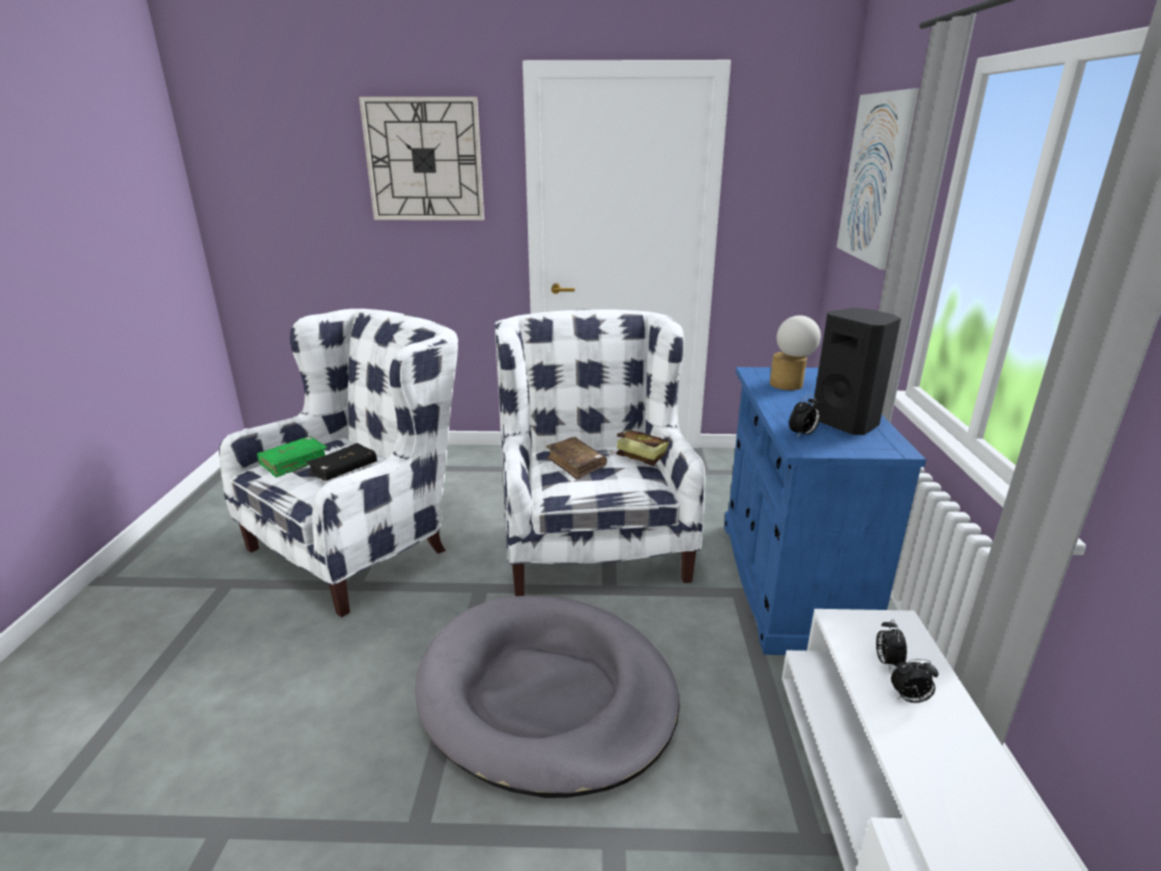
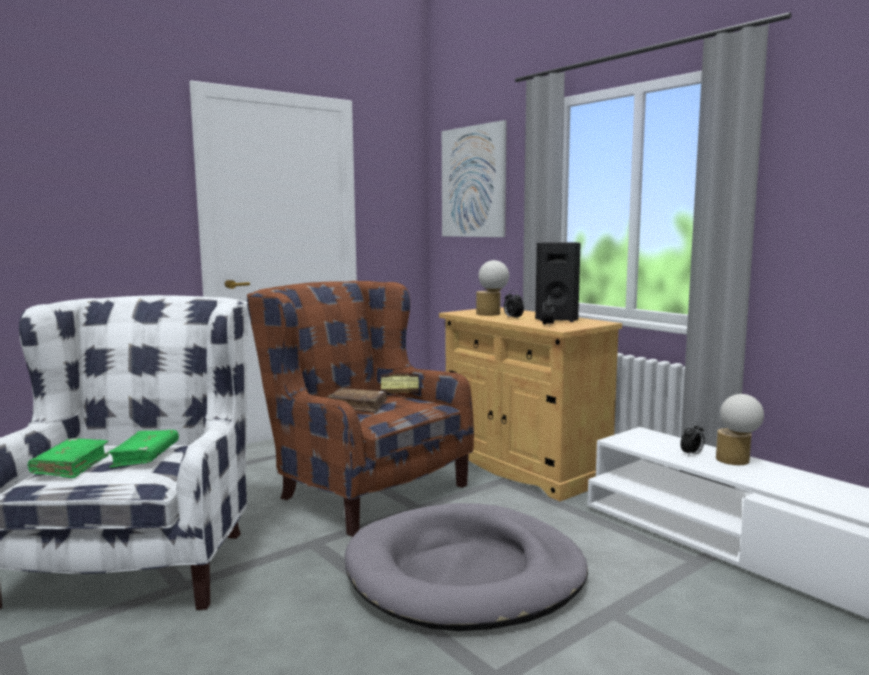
camera: 40 degrees left, 15 degrees down
(343, 470) = (145, 457): black book -> green book
(424, 160) = (90, 161): wall clock -> none
(592, 539) = (361, 487): white armchair -> brown armchair
(789, 582) = (523, 466): blue cabinet -> beige cabinet
(886, 662) = (661, 446): alarm clock -> alarm clock (513, 318)
(960, 748) = (736, 461): none -> table lamp

